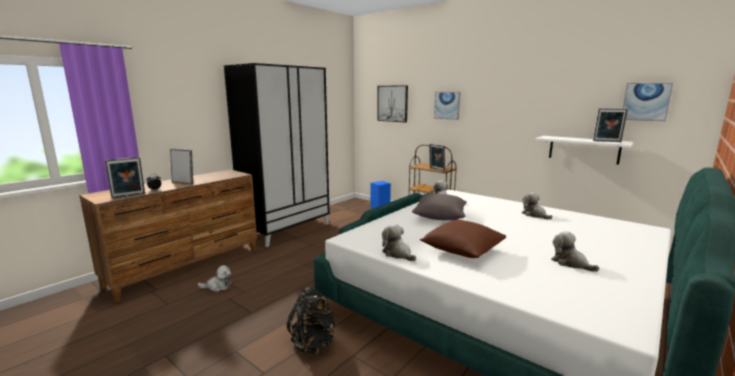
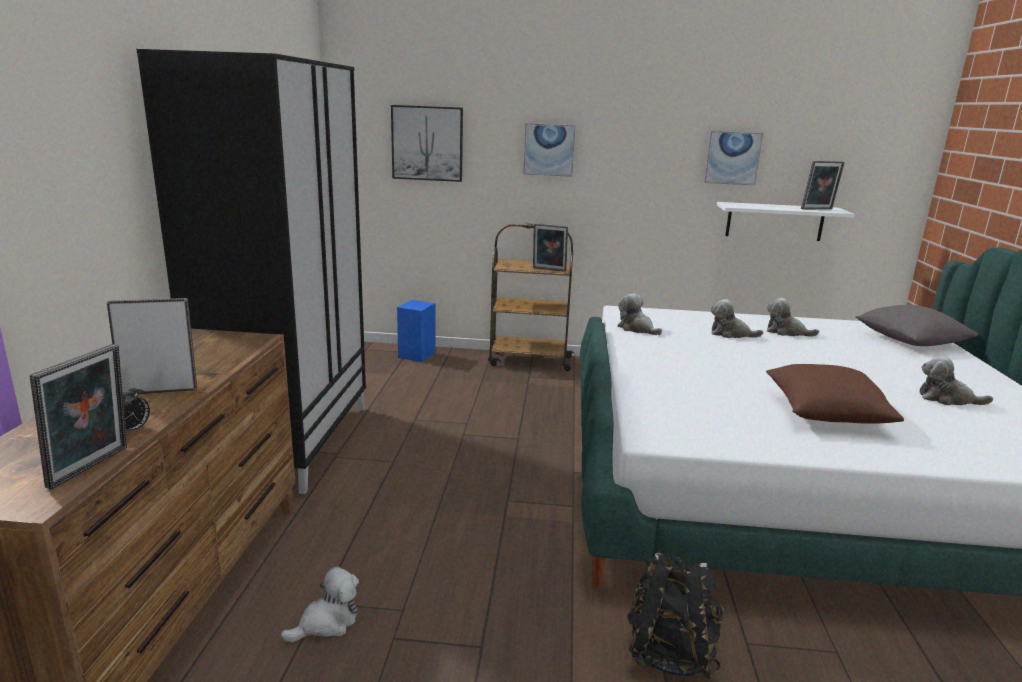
camera: 35 degrees left, 5 degrees up
(398, 254) = (771, 444): plush toy -> plush toy (730, 334)
(440, 217) = (692, 360): grey pillow -> grey pillow (910, 341)
(646, 101) = (856, 151): picture -> picture (732, 158)

